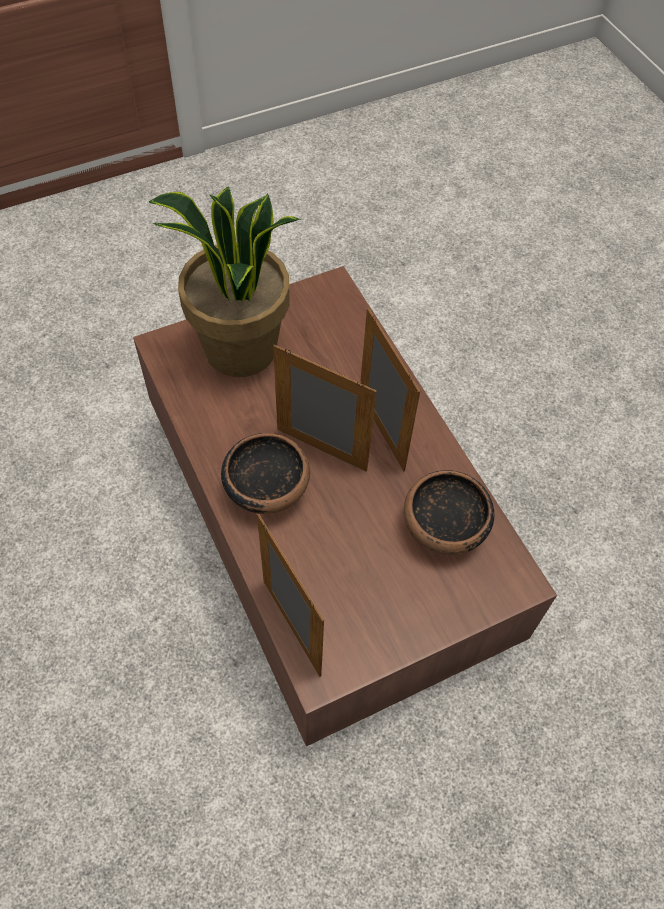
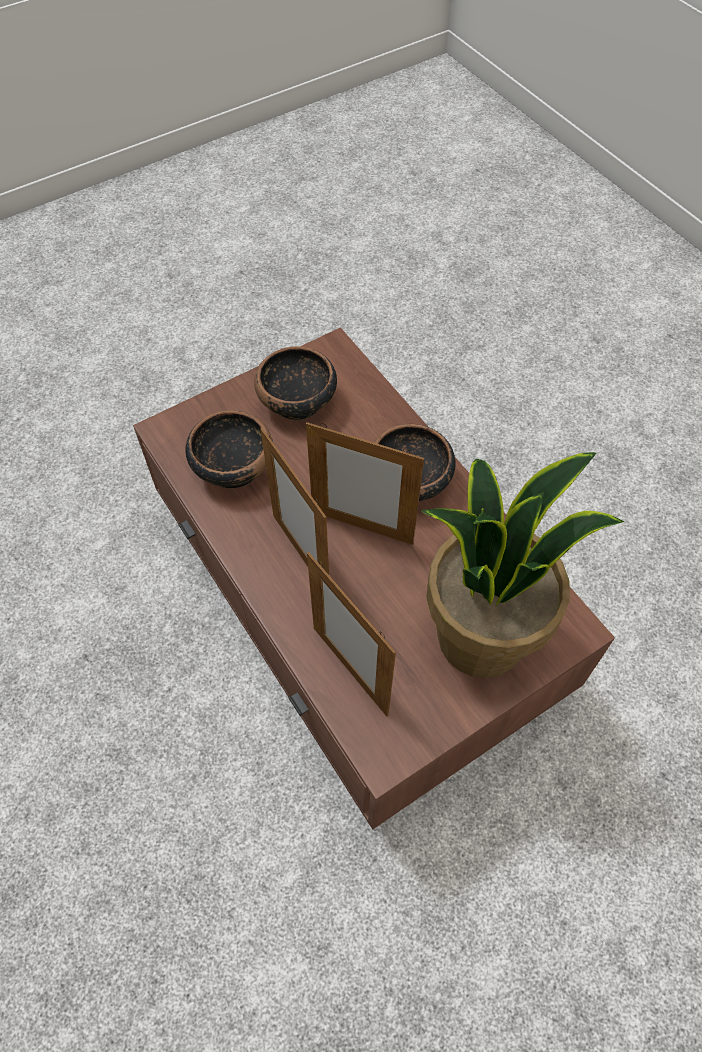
camera: 175 degrees right, 0 degrees up
(291, 628) = (362, 376): picture frame -> picture frame (350, 670)
(372, 600) = (297, 402): none -> bowl

